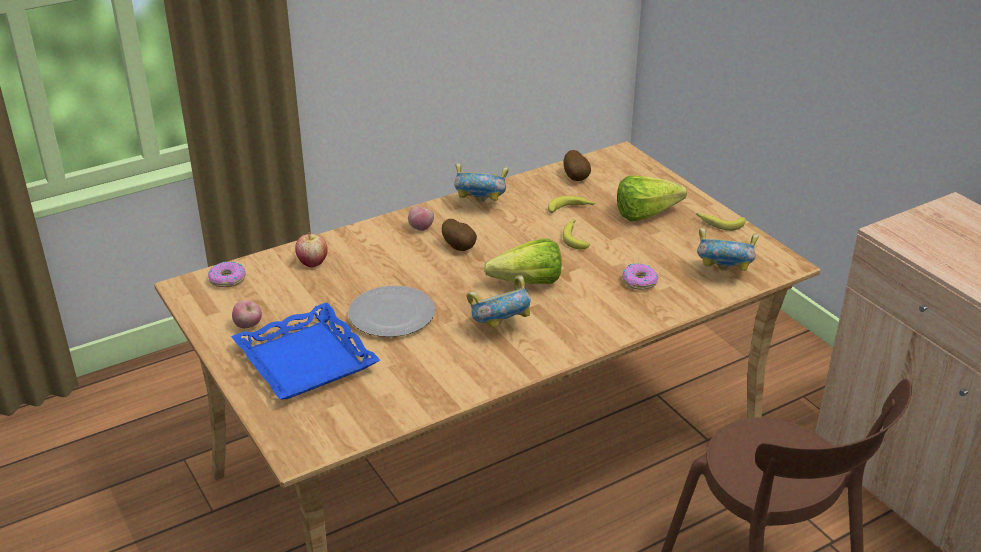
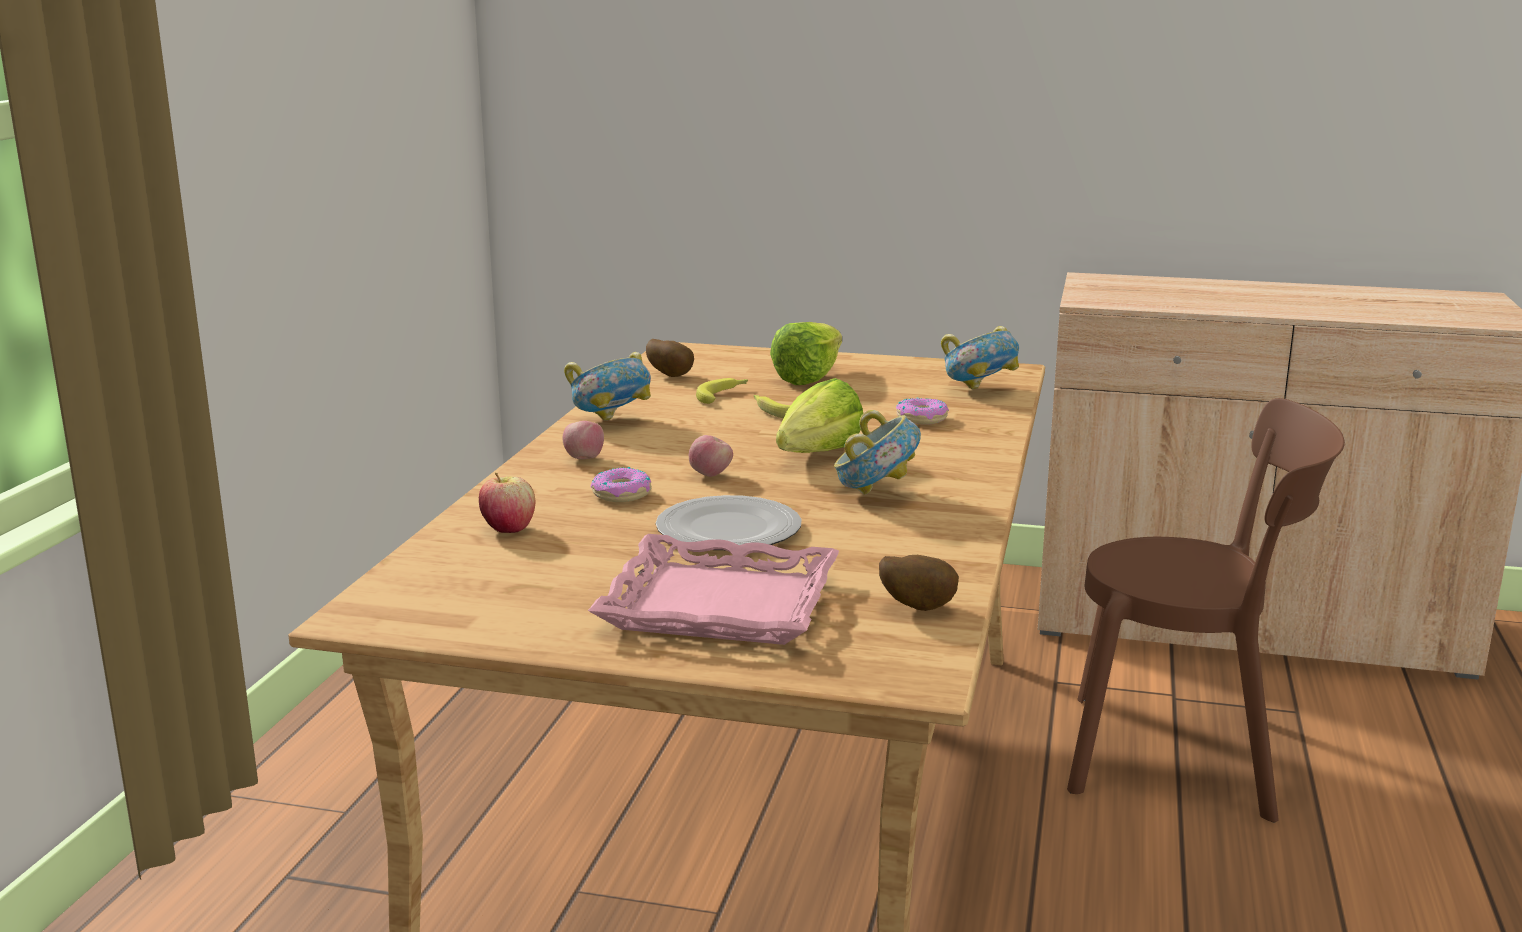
camera: 45 degrees left, 15 degrees down
(227, 279) = (413, 585): donut -> donut (622, 494)
(248, 326) = (558, 610): apple -> apple (711, 475)
(304, 360) = (718, 606): blue tray -> pink tray
(460, 247) = (671, 457): potato -> potato (917, 607)
(719, 223) = (891, 364): banana -> none

